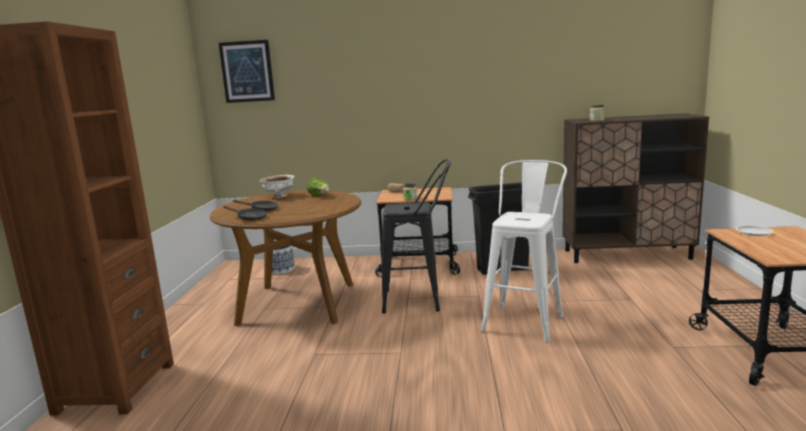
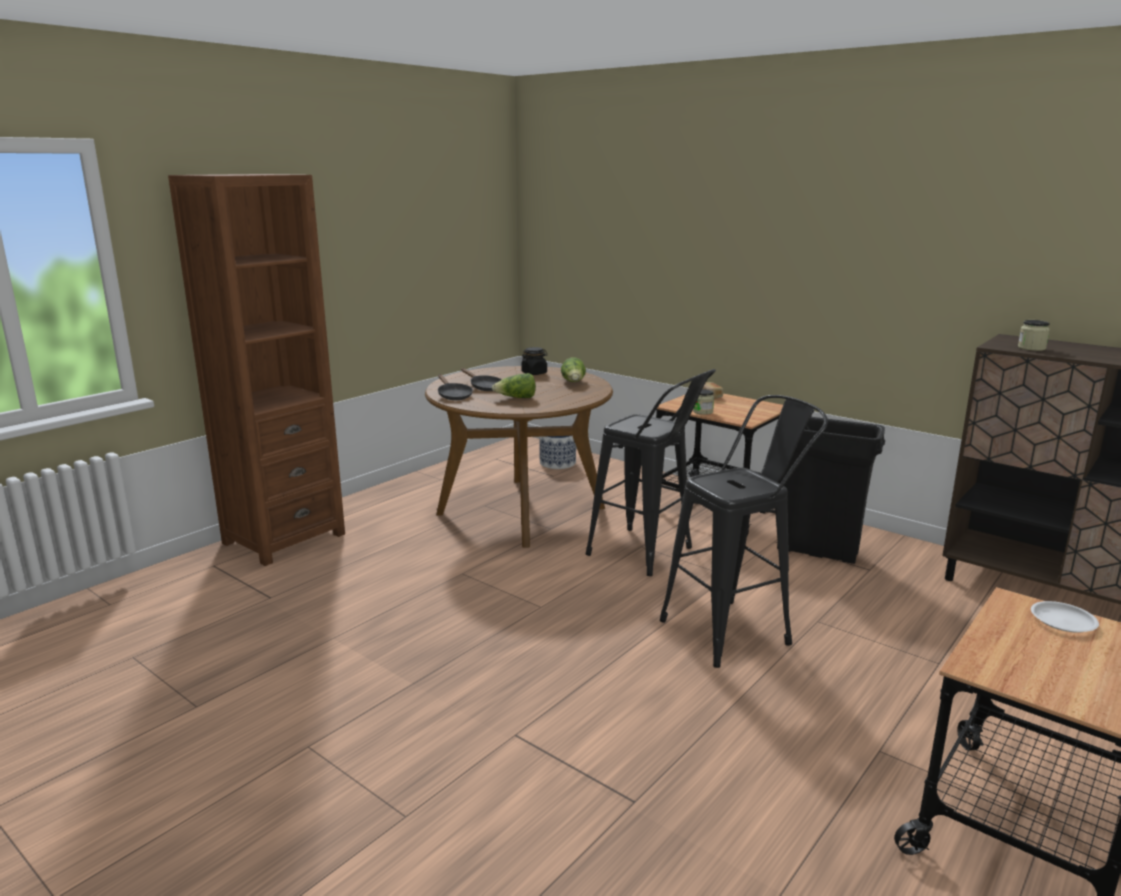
camera: 35 degrees right, 5 degrees up
(247, 71) = (566, 199): picture -> none
(279, 196) = (534, 373): white bowl -> black jar
(301, 210) = (516, 398): none -> lettuce
(525, 320) = (736, 629): white stool -> black stool

